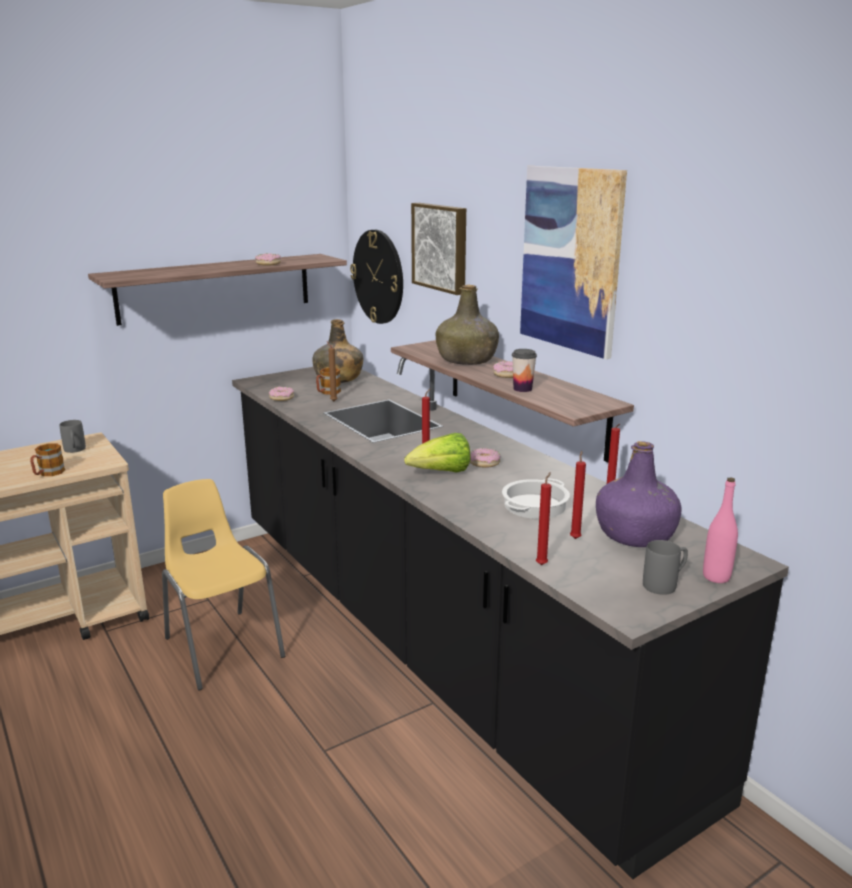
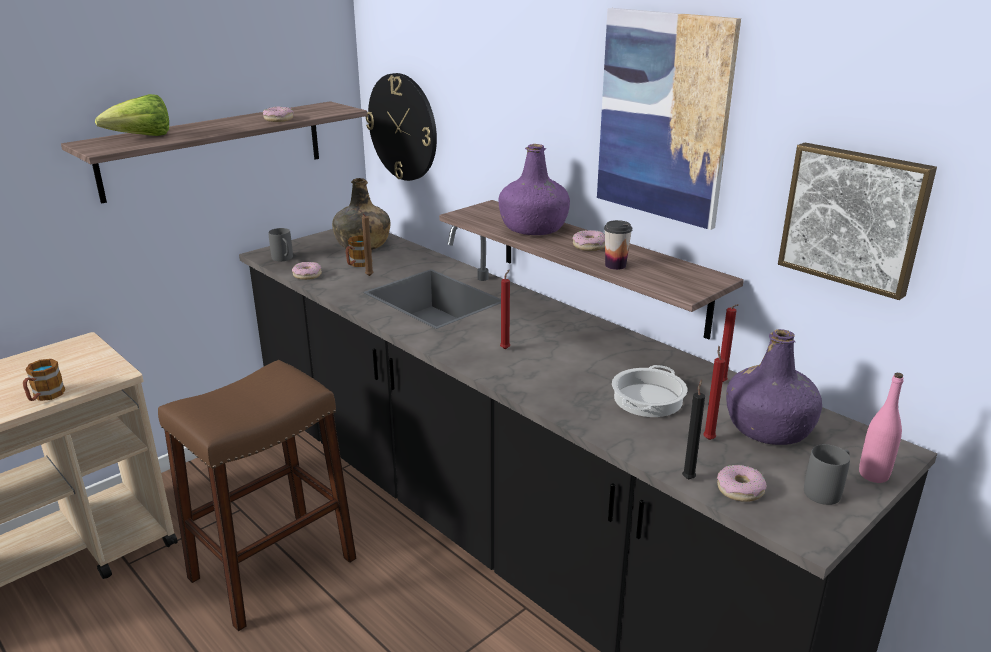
camera: 10 degrees left, 5 degrees up
(75, 450) = (68, 360): grey mug -> grey mug (284, 259)
(223, 647) = (273, 568): yellow chair -> brown stool
(441, 247) = (488, 97): picture -> picture (854, 217)
(441, 473) = (529, 364): lettuce -> lettuce (142, 137)
(467, 360) = (534, 228): green bottle -> purple bottle
(484, 463) = (570, 346): donut -> donut (740, 489)
(542, 564) = (689, 478): red candle -> black candle

